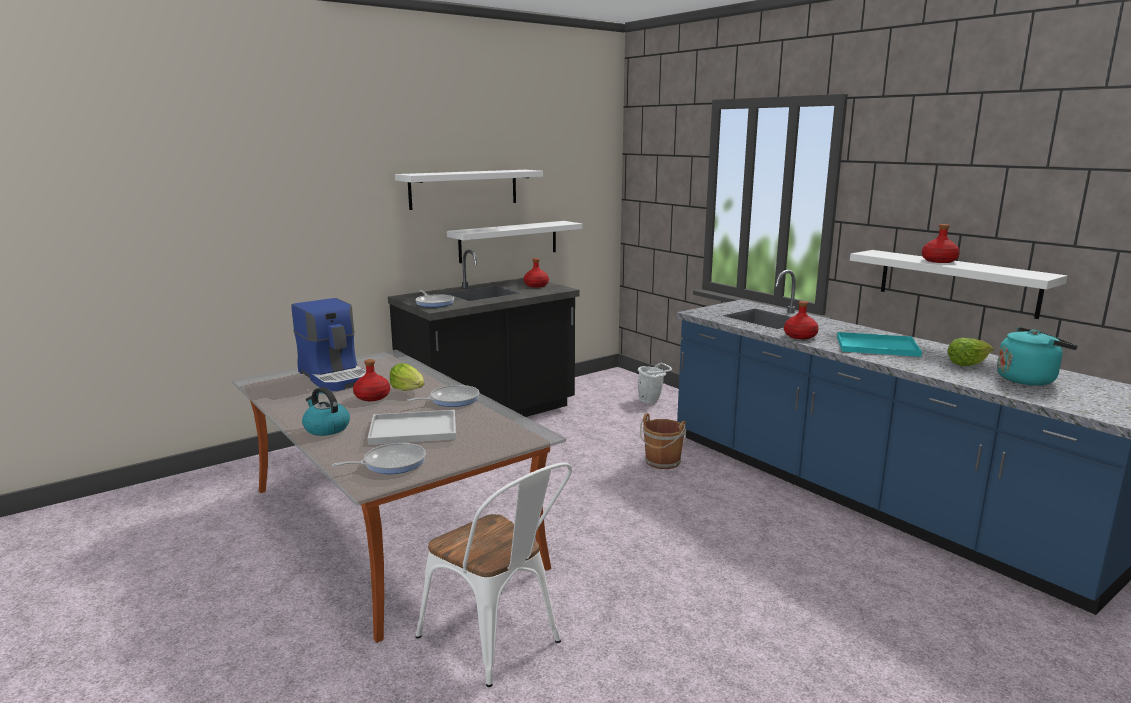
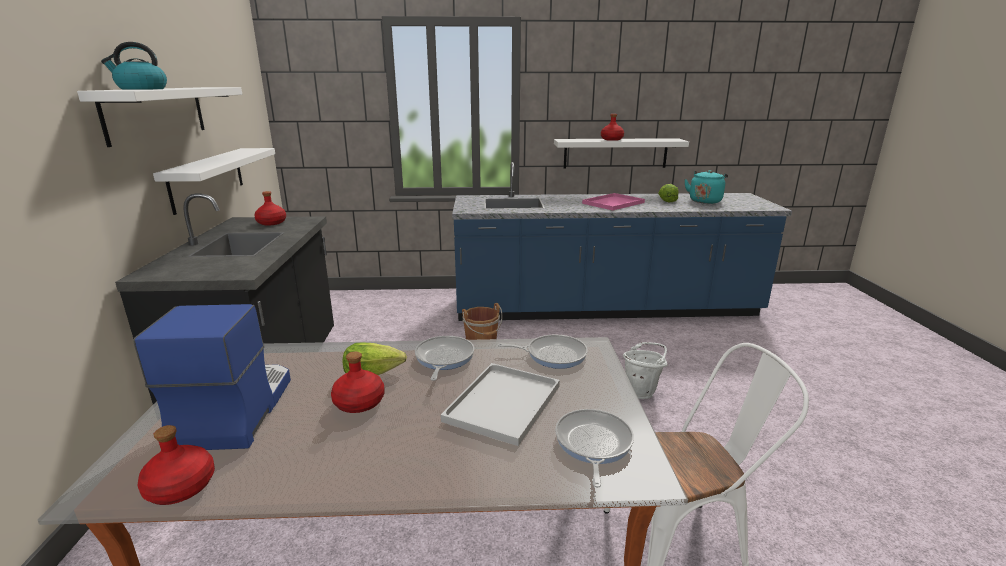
camera: 55 degrees left, 5 degrees up
(326, 428) = (424, 466): kettle -> kettle (141, 89)
(335, 377) = (234, 410): coffee machine -> coffee machine turned 90 degrees counterclockwise
(434, 303) = (218, 268): frying pan -> frying pan (553, 355)
(652, 401) = (381, 306): white bucket -> white bucket (642, 392)
(799, 336) = (568, 208): red bottle -> red bottle (180, 488)
(878, 346) = (613, 203): turquoise tray -> pink tray

